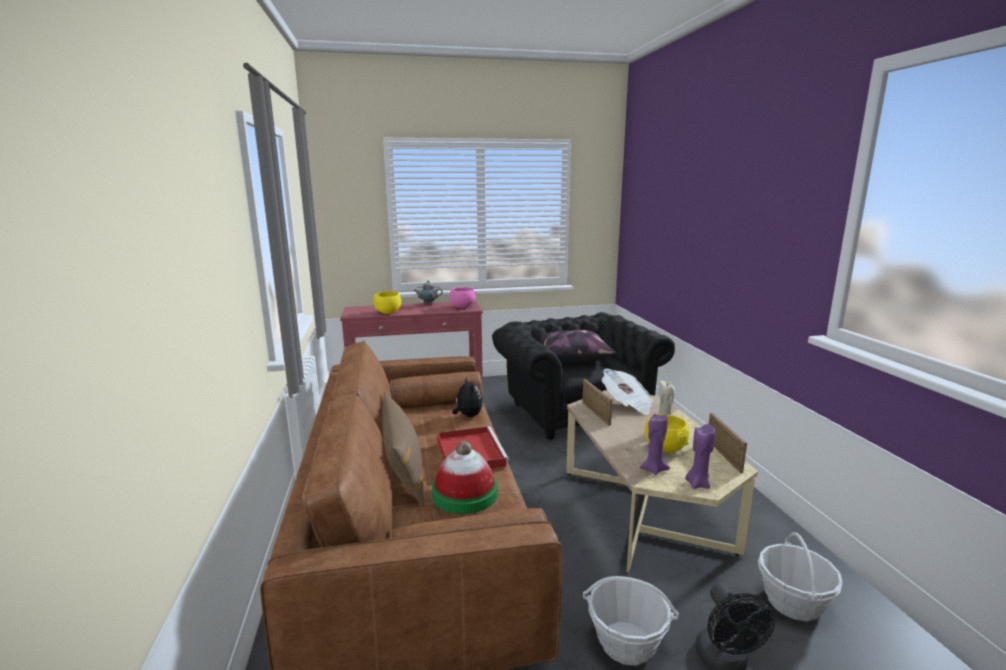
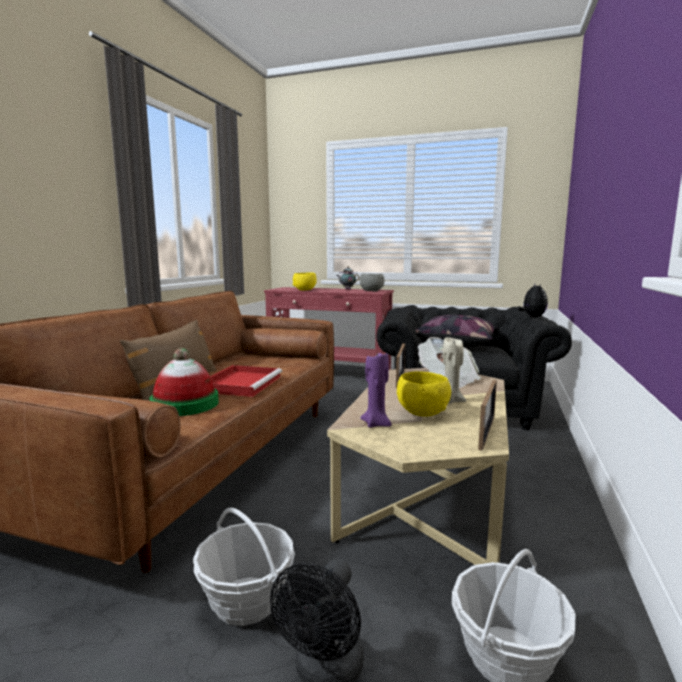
camera: 30 degrees right, 5 degrees down
(462, 307) = (371, 291): pink bowl -> grey bowl
(468, 416) = (288, 365): plush toy -> plush toy (532, 316)
(698, 484) = (403, 445): purple candle -> none

